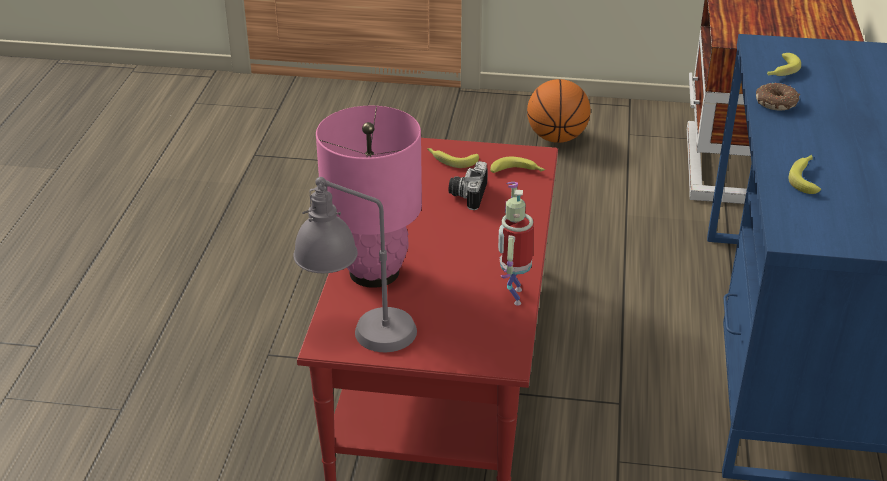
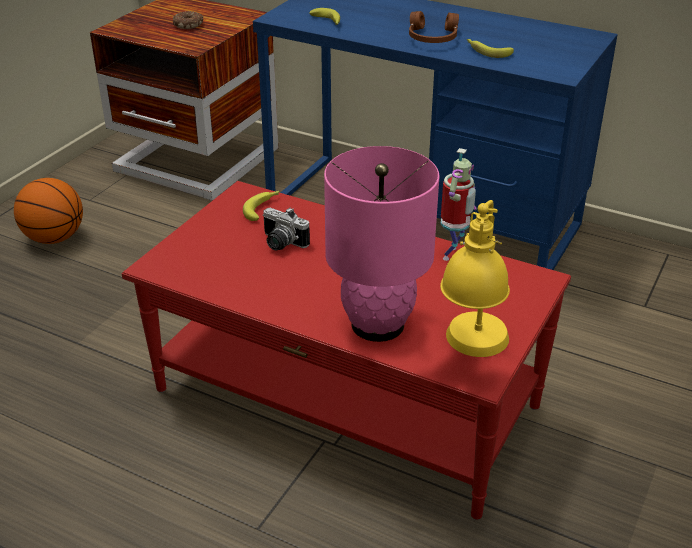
camera: 70 degrees left, 0 degrees up
(358, 333) = (473, 354): grey table lamp -> yellow table lamp
(451, 160) = (212, 239): banana -> none
(513, 295) = (453, 254): toy robot -> toy robot turned 90 degrees counterclockwise
(777, 103) = (375, 34): donut -> donut (188, 24)
(806, 137) = (432, 38): none -> brown headphones

